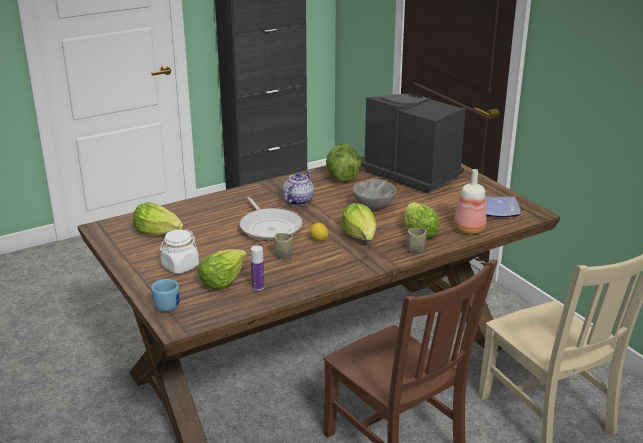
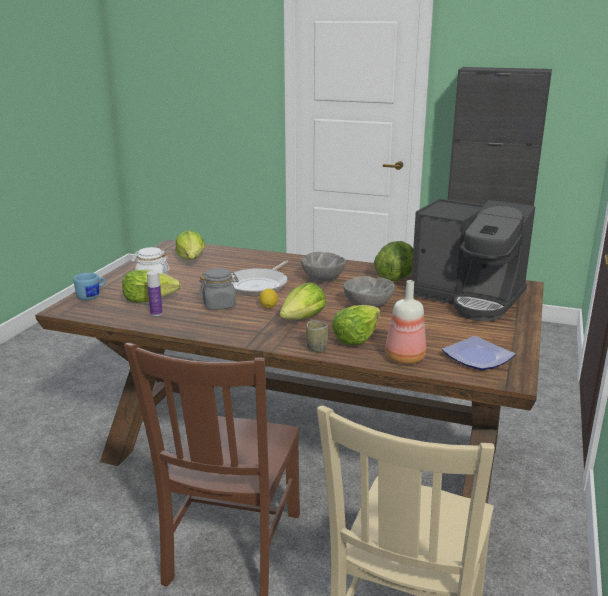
camera: 50 degrees right, 5 degrees down
(284, 256) = (219, 305): cup -> grey jar
(297, 200) = (322, 278): teapot -> grey bowl
(411, 172) = (468, 298): coffee machine -> coffee machine turned 120 degrees clockwise

